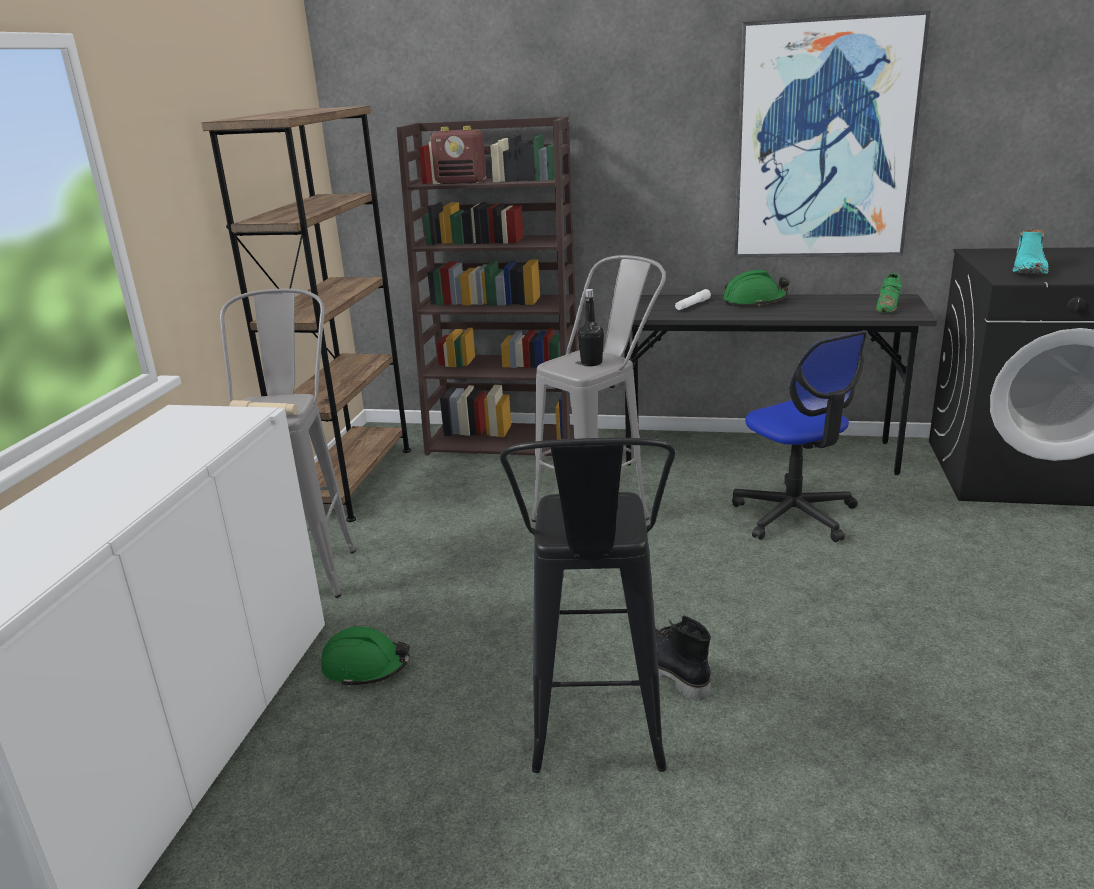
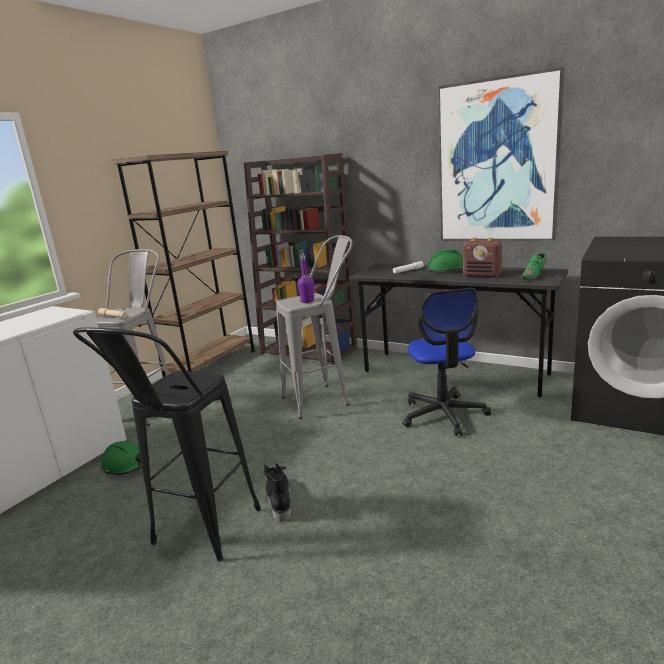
camera: 20 degrees right, 5 degrees down
(461, 182) = (279, 193): radio -> radio (482, 276)
(591, 363) = (307, 301): black bottle -> purple bottle
(1029, 270) = (626, 250): turquoise boot -> none

